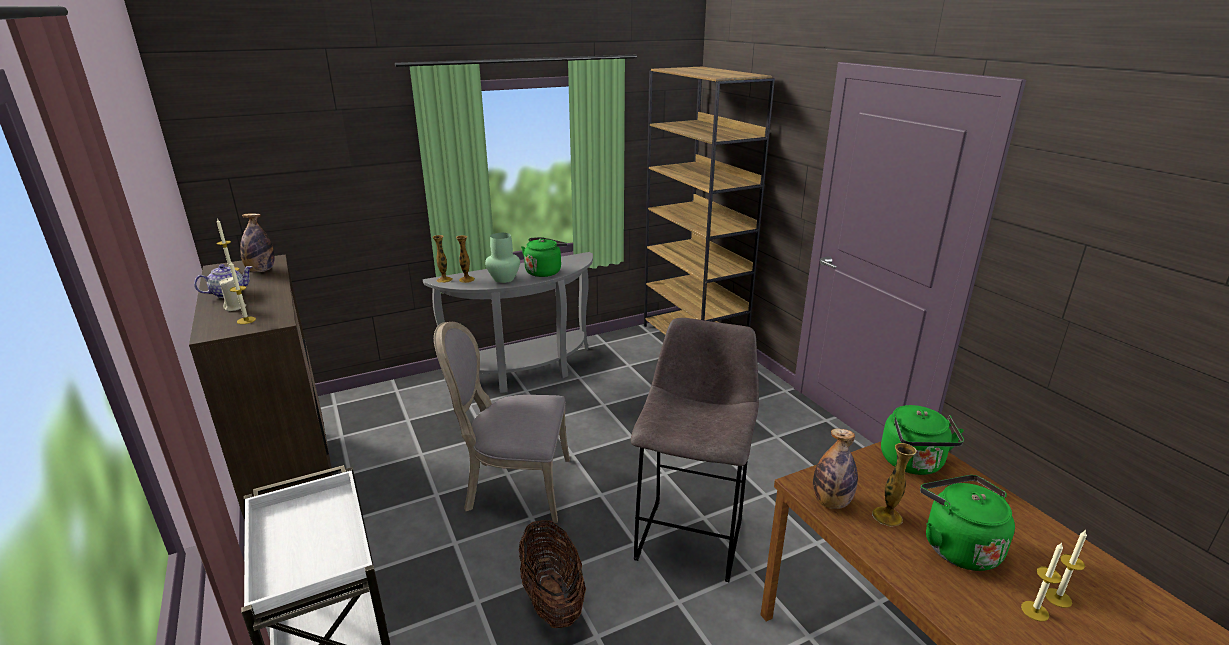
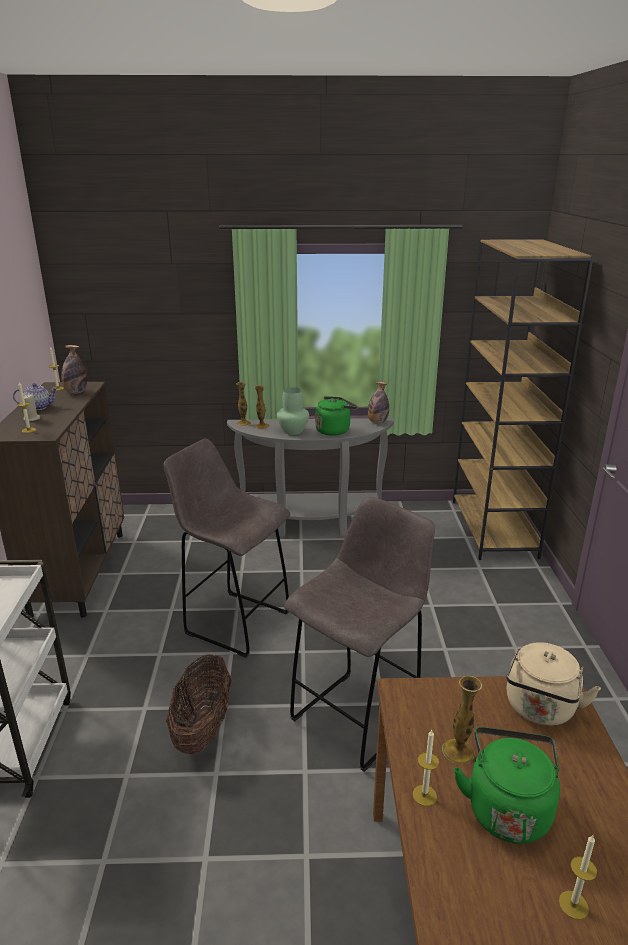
camera: 25 degrees right, 0 degrees up
(514, 487) = (235, 622): grey chair -> grey stool
(831, 502) = (412, 717): bottle -> bottle (377, 422)
(913, 464) = (540, 710): green kettle -> beige kettle
(1035, 611) = (531, 906): candle -> candle (424, 795)

